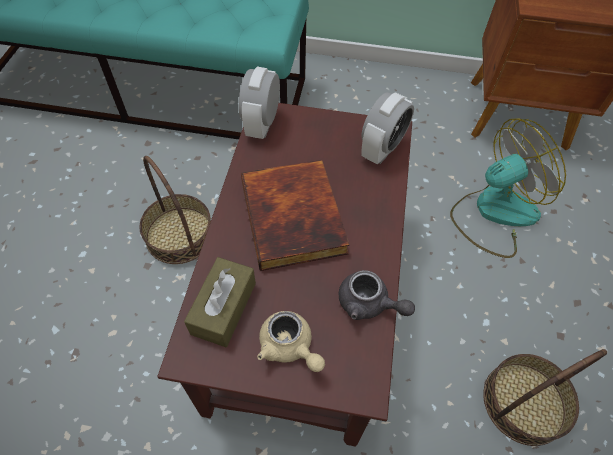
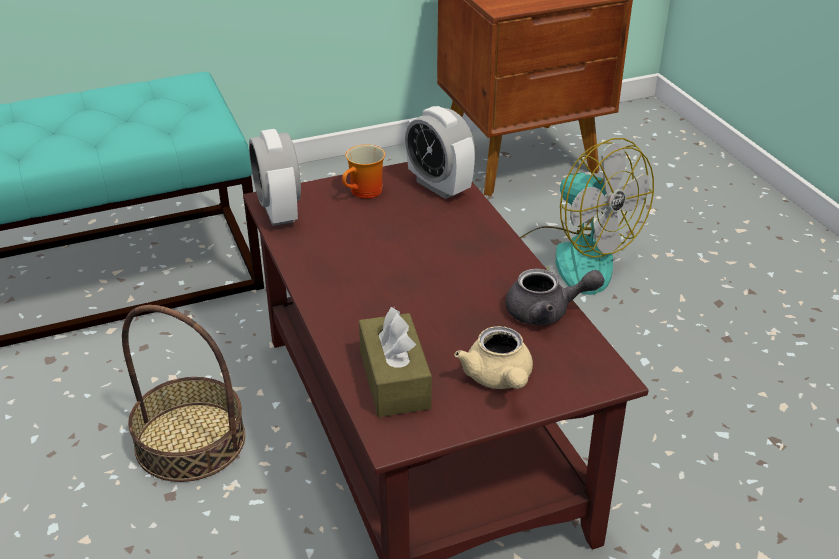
camera: 30 degrees left, 20 degrees down
(289, 347) = (499, 379): beige teapot -> beige teapot turned 60 degrees clockwise
(295, 217) = (400, 275): book -> none
(328, 133) = (365, 193): none -> mug
(382, 149) = (439, 186): alarm clock -> alarm clock turned 135 degrees clockwise
(493, 213) = (569, 258): fan -> fan turned 105 degrees clockwise
(524, 403) = (741, 414): basket -> none

